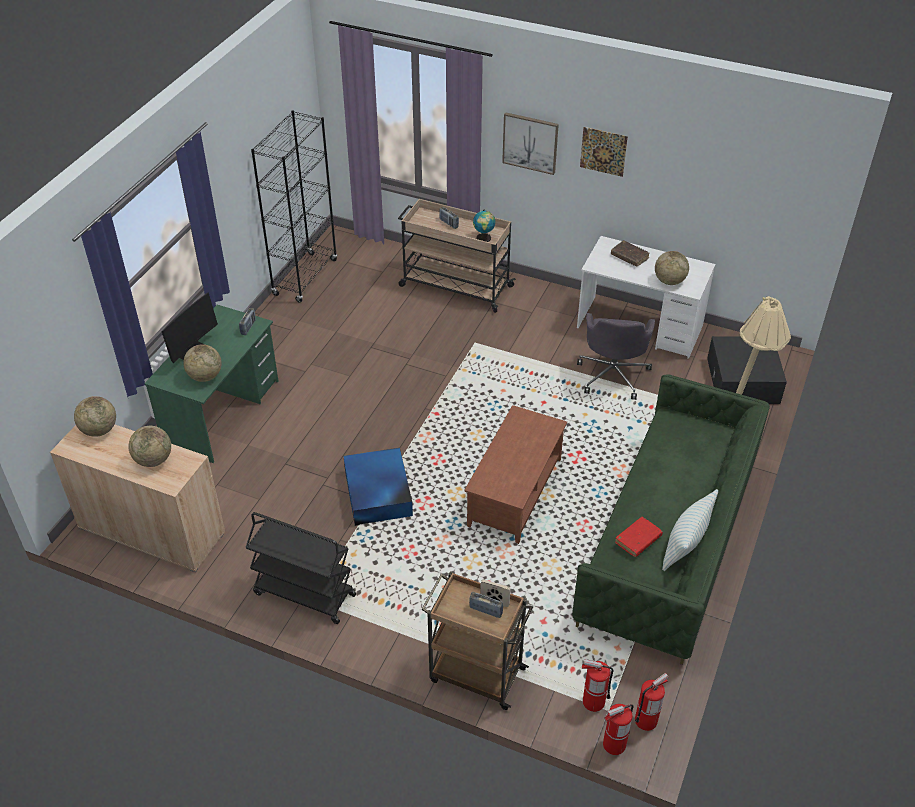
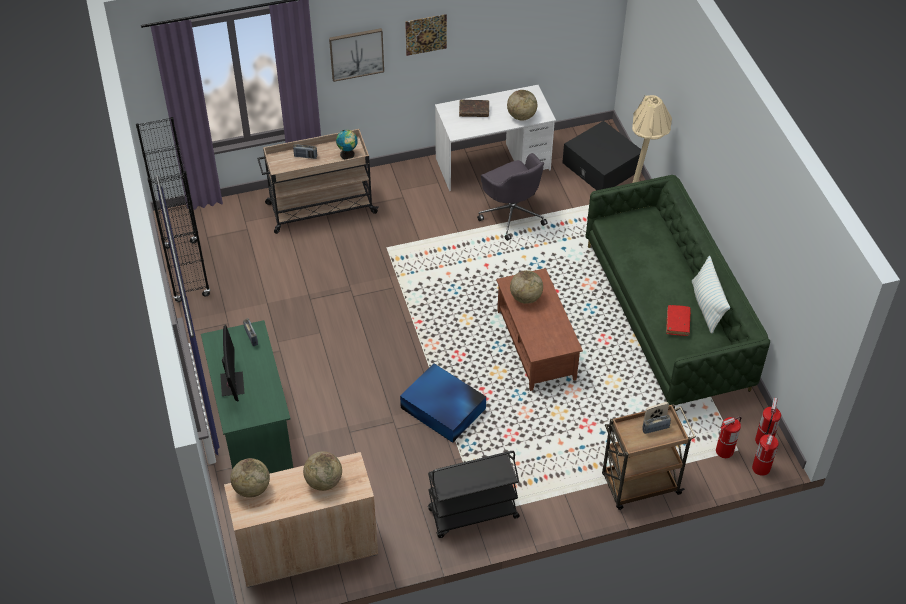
camera: 40 degrees left, 5 degrees up
(205, 376) = (266, 397): globe -> globe (525, 297)

